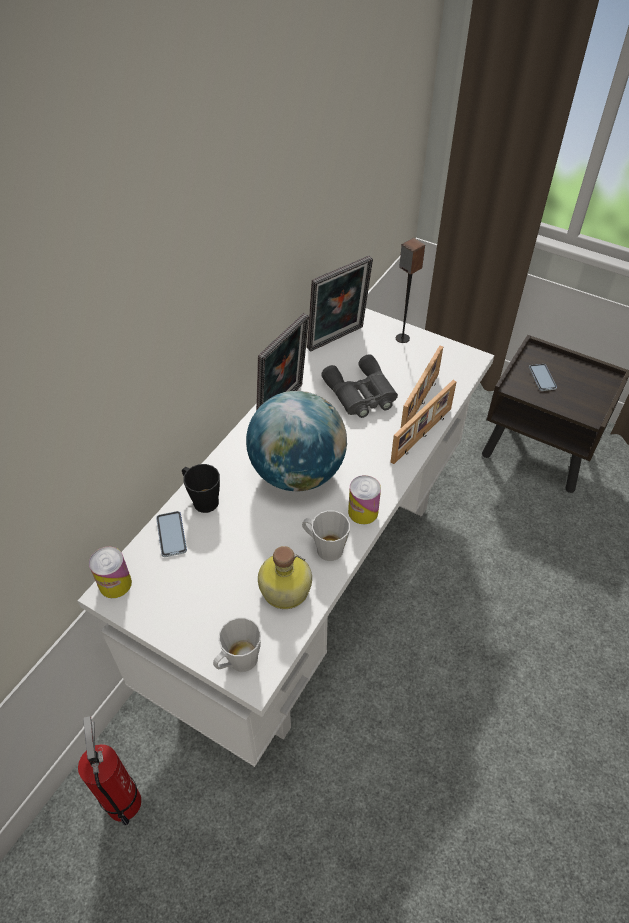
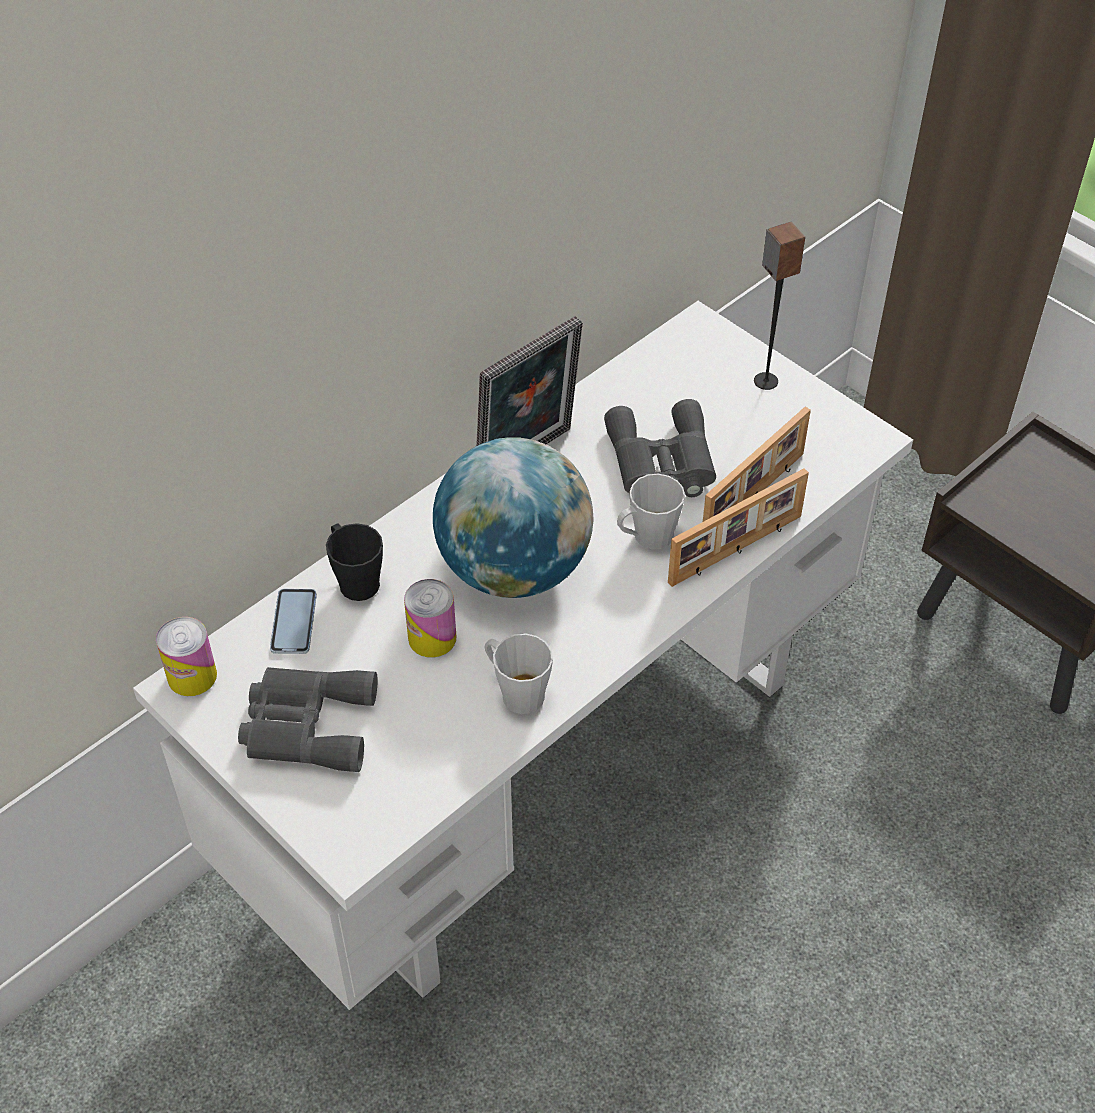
camera: 15 degrees right, 0 degrees up
(123, 798) = (155, 1020): fire extinguisher -> none
(199, 599) = (305, 724): none -> grey binoculars
(238, 662) = (333, 826): grey mug -> grey mug (647, 538)
(283, 590) = (433, 740): bottle -> none
(337, 340) = (655, 364): picture frame -> none
(363, 512) = (595, 651): can -> can (432, 638)
(542, 378) = (1030, 495): phone -> none

